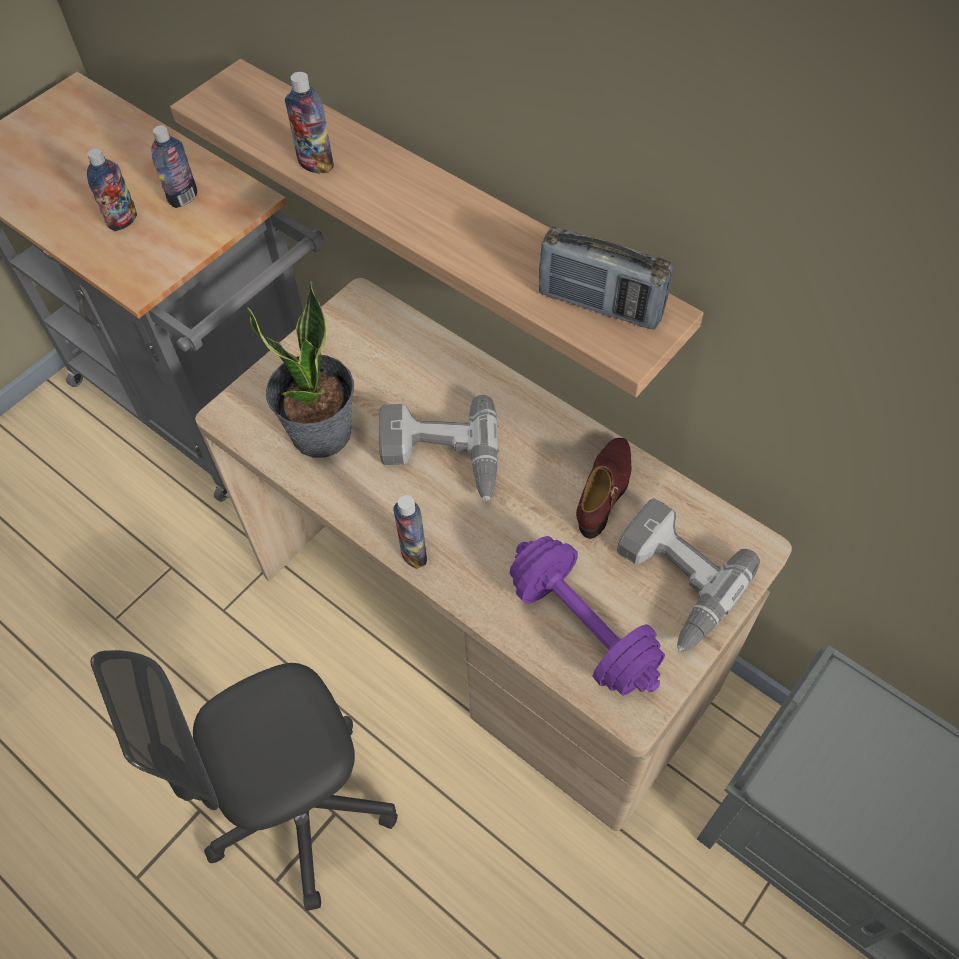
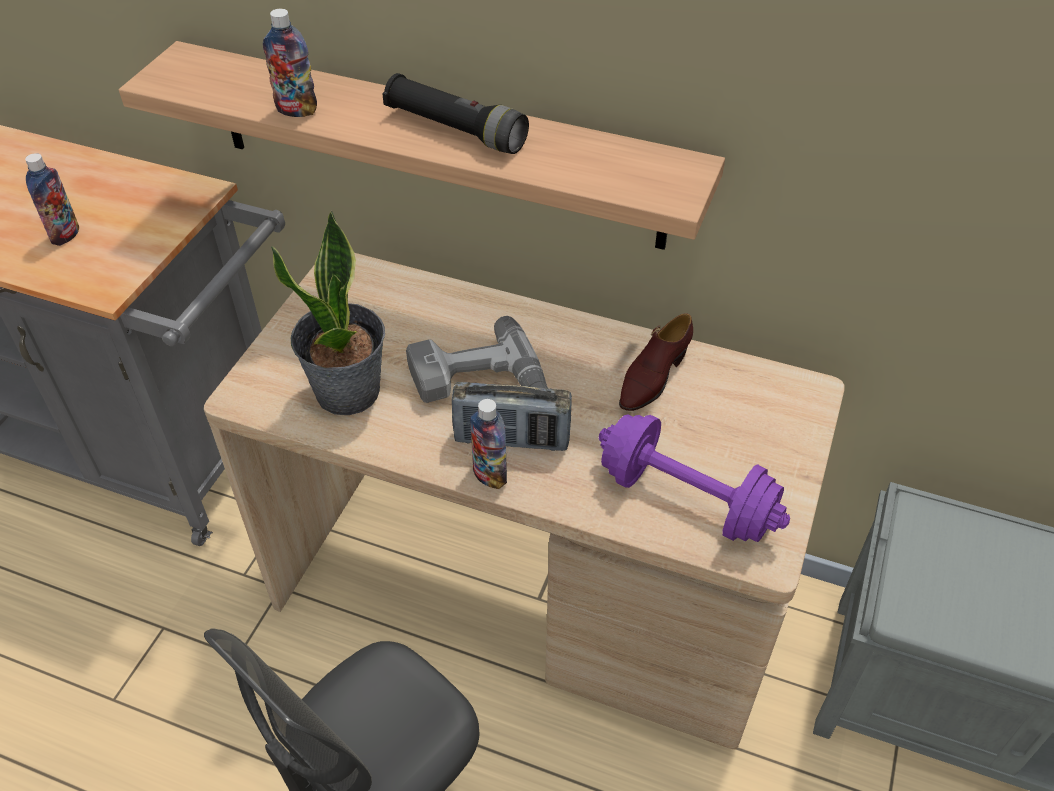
camera: 20 degrees left, 10 degrees down
(183, 198) = (126, 203): bottle -> none
(452, 220) = (455, 130): none -> black flashlight
(600, 305) = (630, 169): radio -> radio (512, 439)
(605, 491) = (652, 376): brown shoe -> brown shoe turned 150 degrees counterclockwise
(671, 582) = (750, 437): power drill -> none

